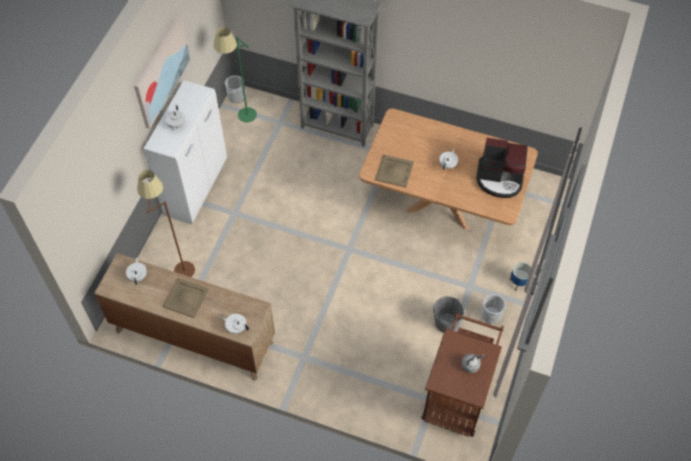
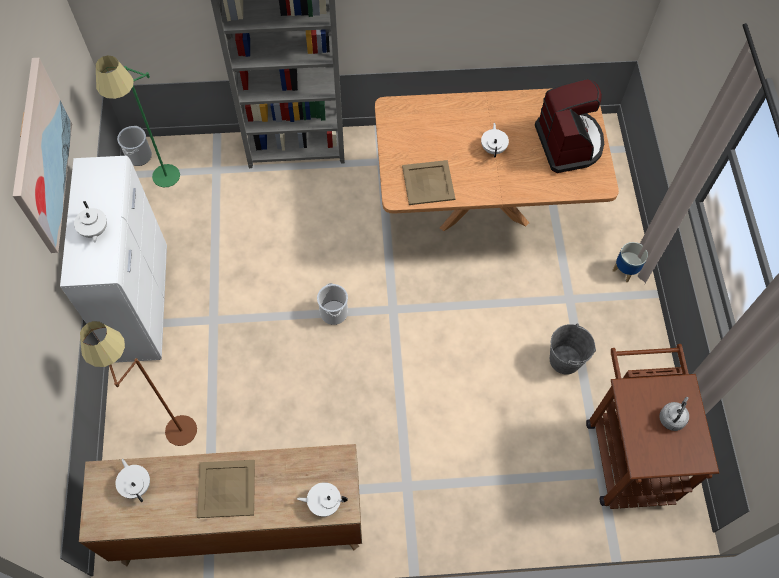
camera: 25 degrees left, 5 degrees up
(491, 315) = (614, 326): bucket -> bucket (334, 312)
(500, 179) = (569, 143): coffee machine -> coffee machine turned 90 degrees counterclockwise

